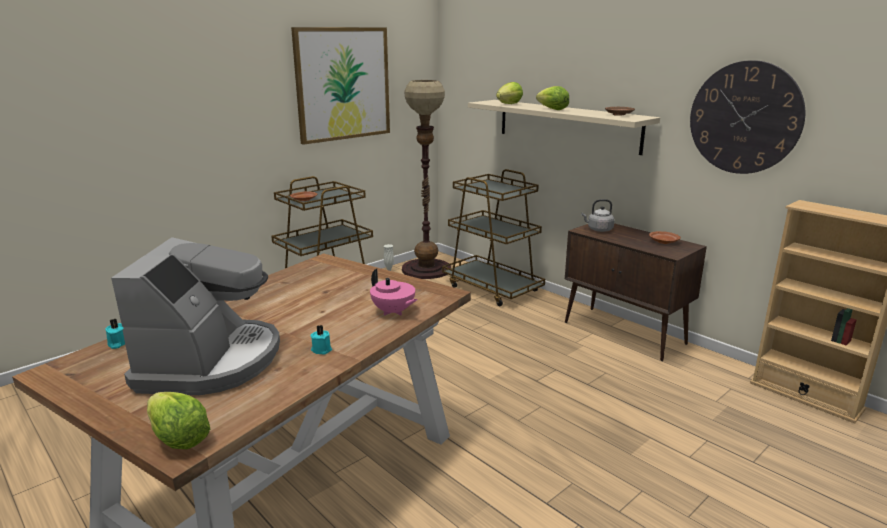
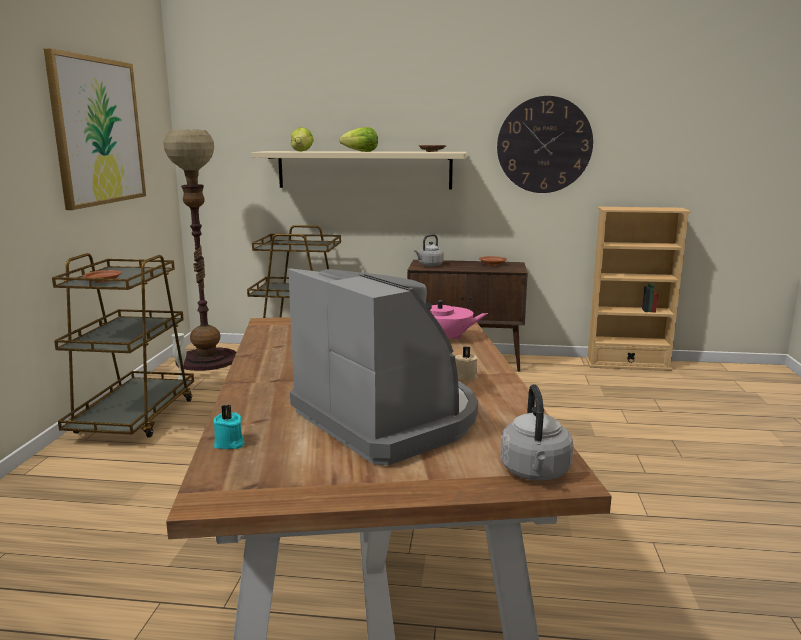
camera: 40 degrees left, 5 degrees down
(178, 439) = (535, 472): lettuce -> grey kettle
(321, 349) = (464, 376): turquoise candle -> beige candle

